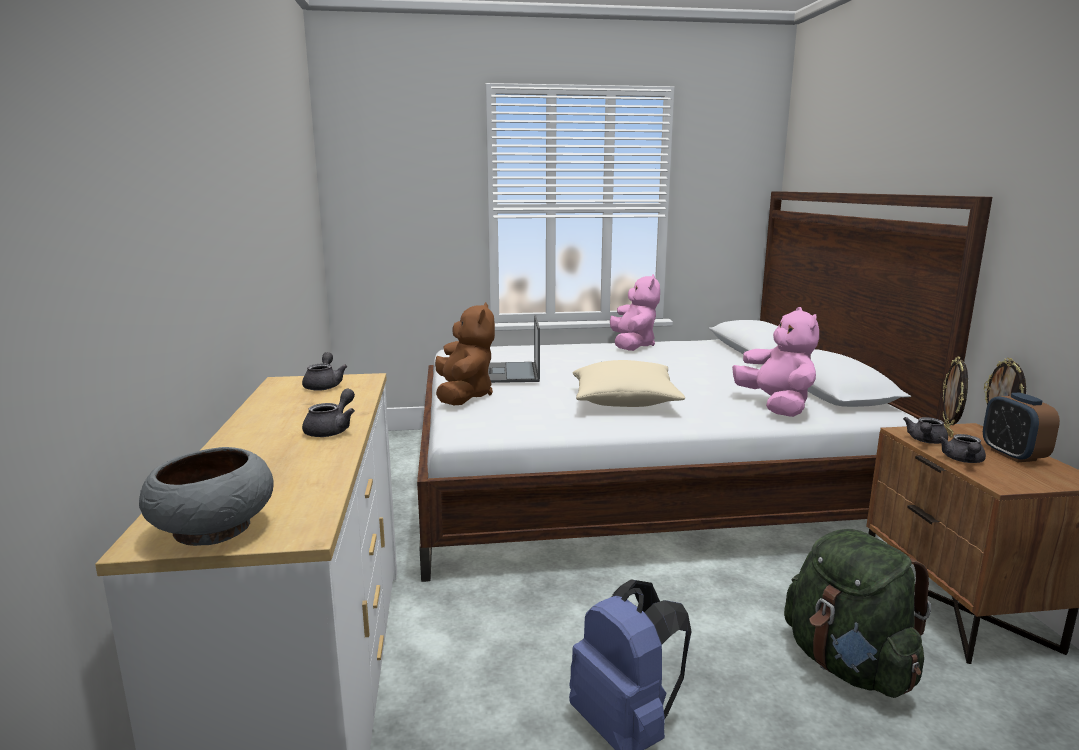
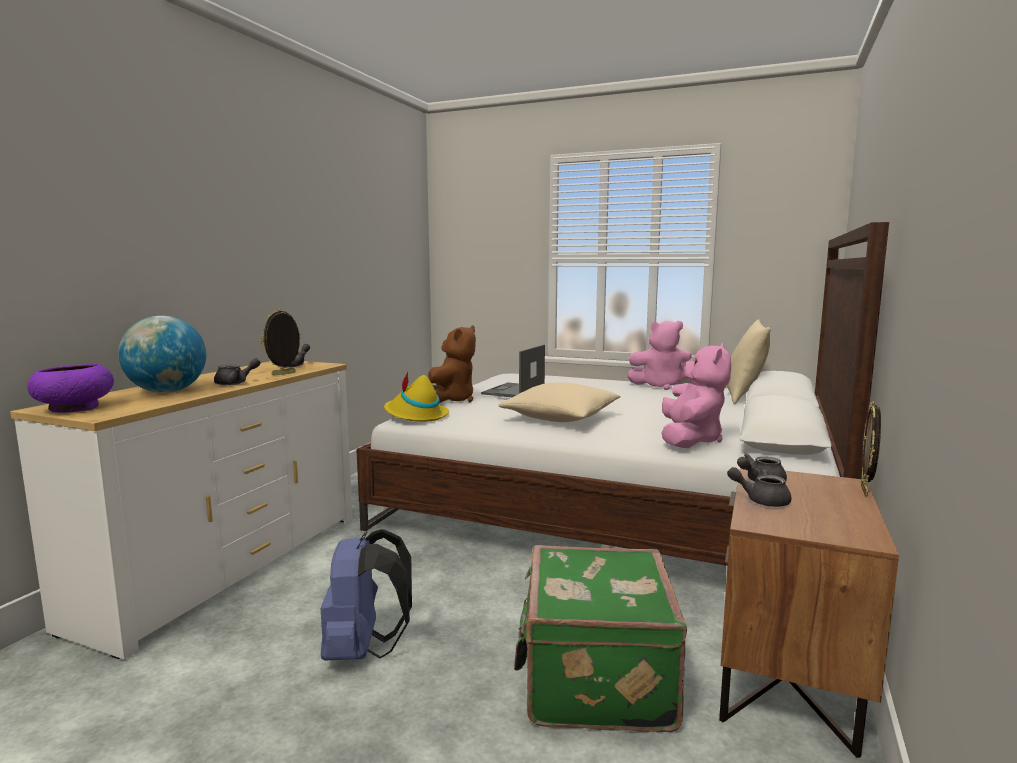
camera: 30 degrees right, 5 degrees down
(212, 530) = (74, 408): grey bowl -> purple bowl
(273, 465) = (167, 392): none -> globe
(469, 425) = (415, 415): none -> yellow hat
(632, 346) = (661, 386): pink plush toy -> pink plush toy turned 60 degrees clockwise
(722, 349) = (744, 397): none -> beige pillow
(848, 665) = (594, 679): green backpack -> green suitcase
(948, 433) = (806, 480): picture frame -> picture frame (284, 374)
(963, 460) = (761, 500): grey teapot -> grey teapot turned 60 degrees clockwise
(1013, 455) = (835, 507): alarm clock -> none

